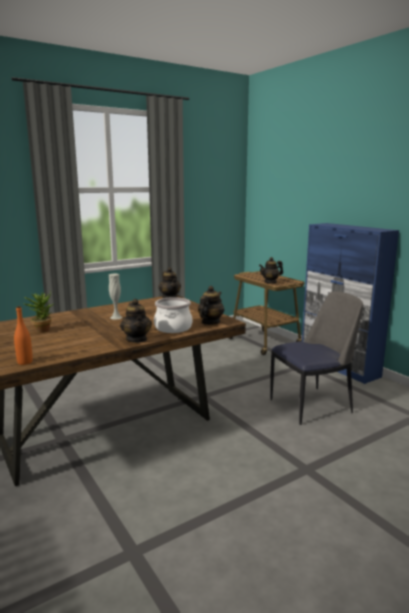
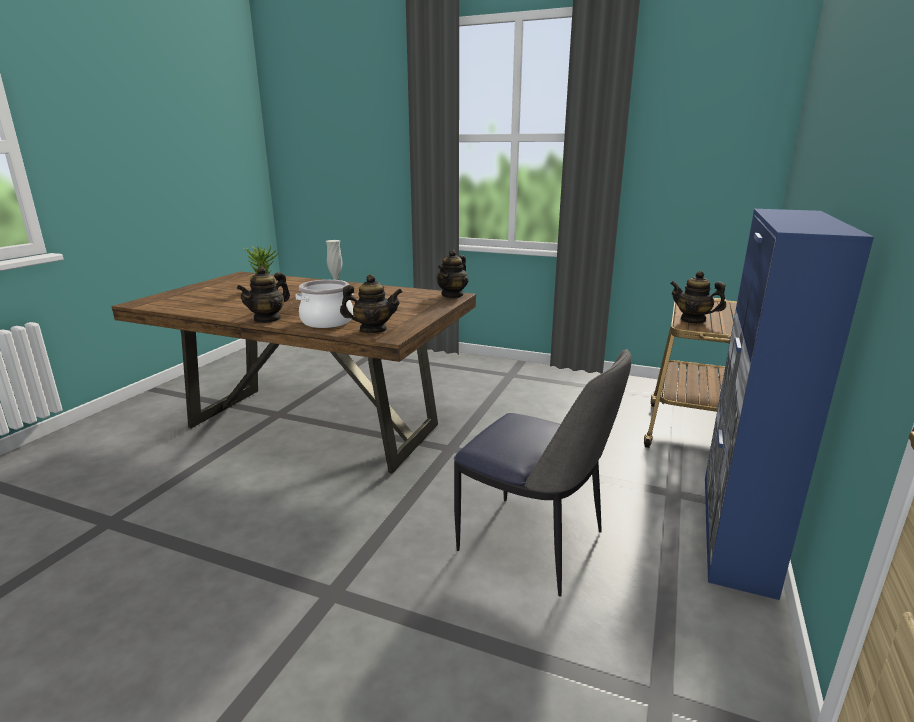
camera: 55 degrees right, 5 degrees up
(25, 362) = (167, 306): orange bottle -> none

